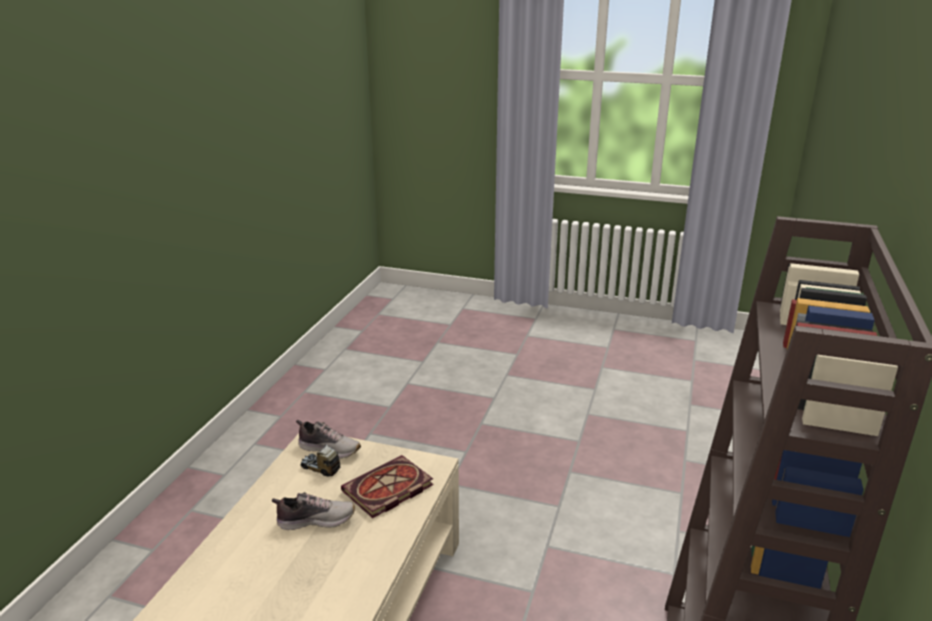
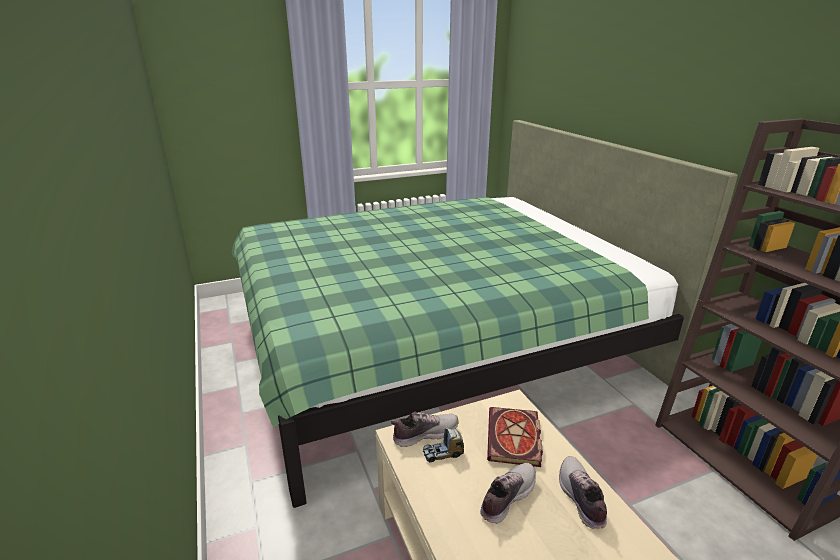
camera: 40 degrees left, 0 degrees up
(365, 554) = (580, 498): none -> shoe
(537, 407) = (435, 342): none -> green bed

